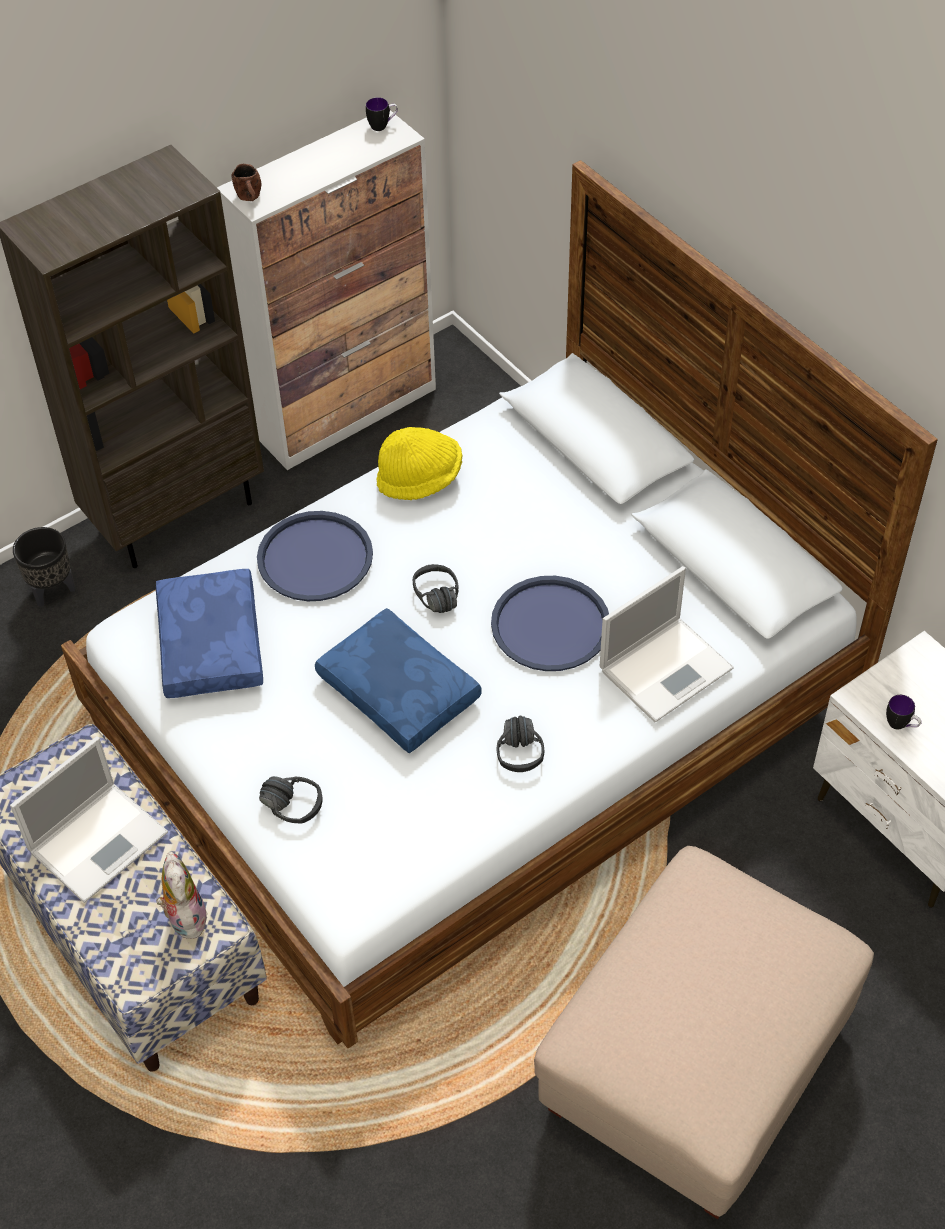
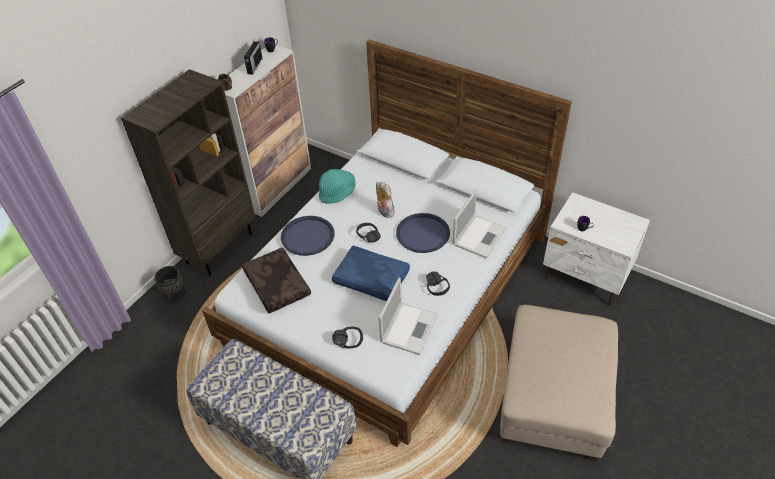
camera: 20 degrees left, 5 degrees down
(100, 840) = (260, 388): laptop -> laptop (409, 327)
(184, 917) = (317, 408): plush toy -> plush toy (384, 212)
(208, 643) = (276, 285): blue pillow -> brown pillow
(327, 157) = (254, 66): none -> radio
(420, 479) = (337, 193): yellow hat -> turquoise hat

